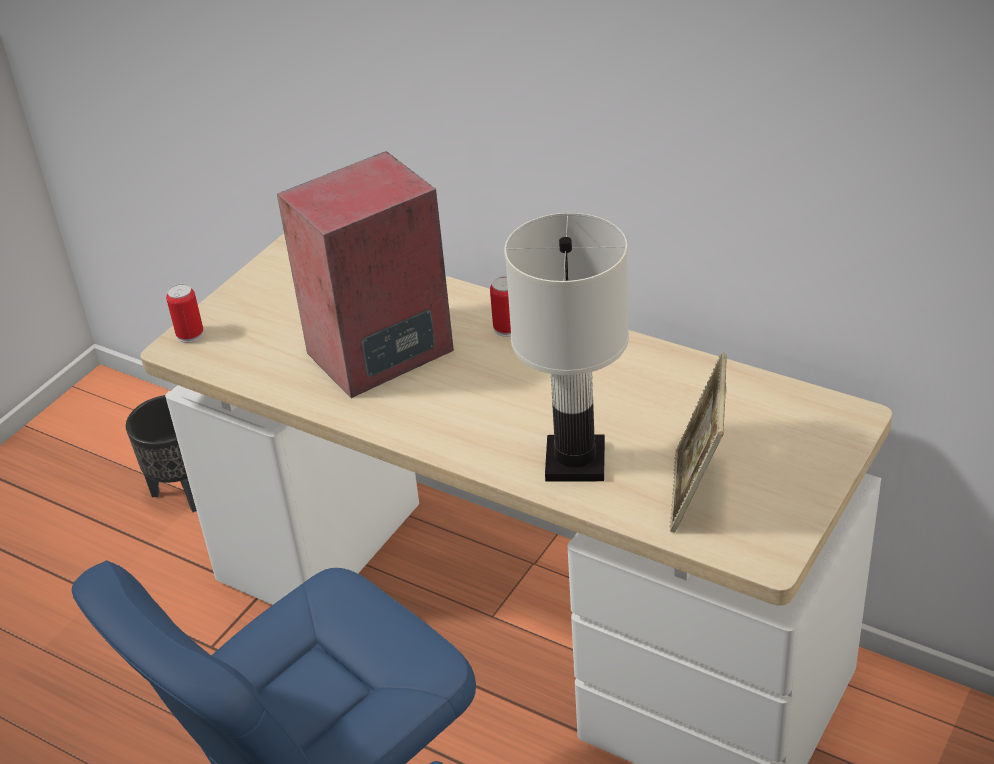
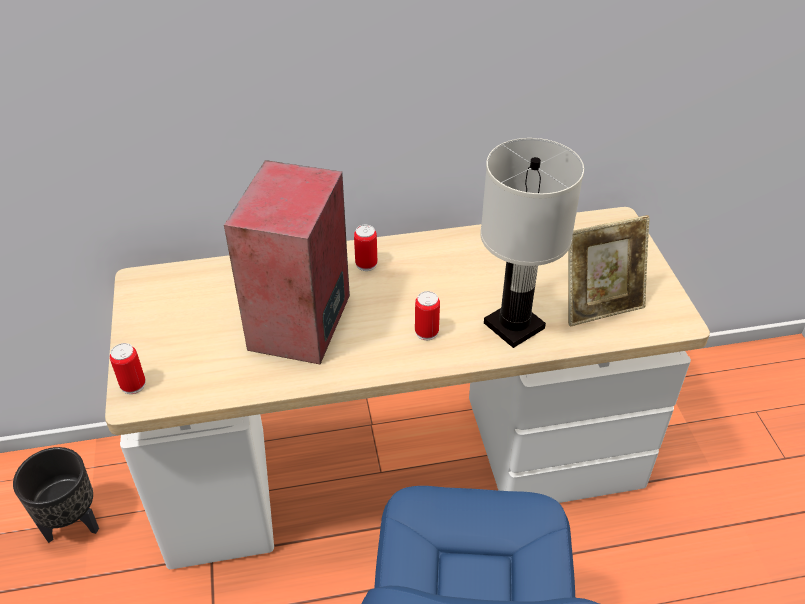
camera: 45 degrees left, 5 degrees up
(481, 421) = (426, 332): none -> can
(696, 492) = (600, 306): picture frame -> picture frame turned 75 degrees counterclockwise

